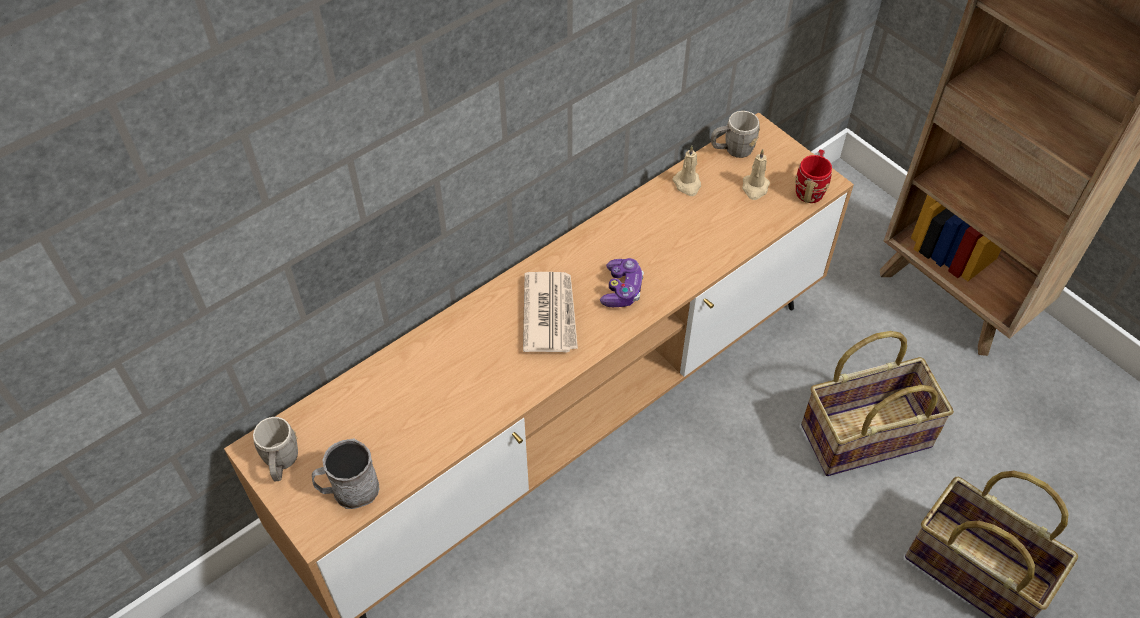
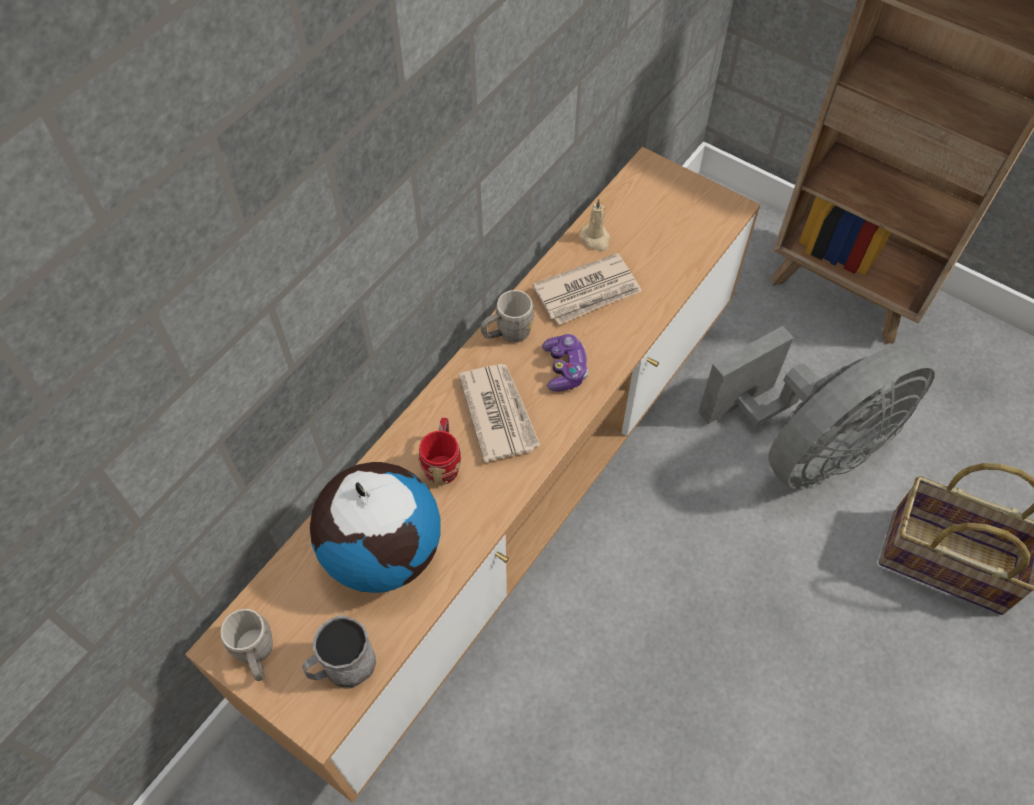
camera: 15 degrees left, 5 degrees up
(413, 405) = (383, 550): none -> globe
(665, 229) = (588, 292): none -> newspaper
(732, 150) = (629, 192): grey mug -> grey mug (507, 333)
(755, 188) = (664, 229): beige candle -> none
(811, 188) = (720, 217): red mug -> red mug (443, 462)
(865, 434) = (806, 448): basket -> grey fan

